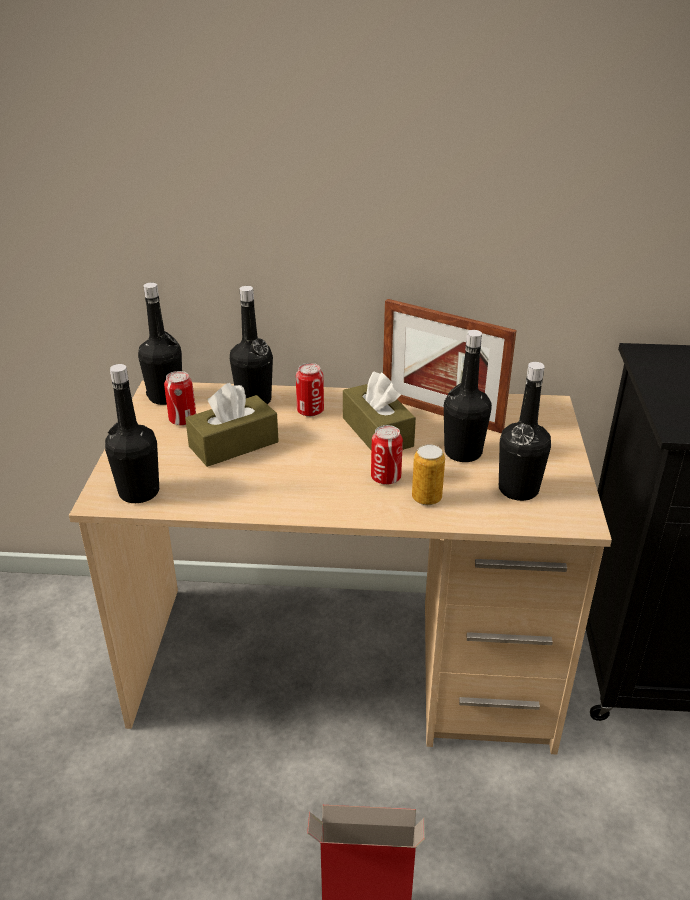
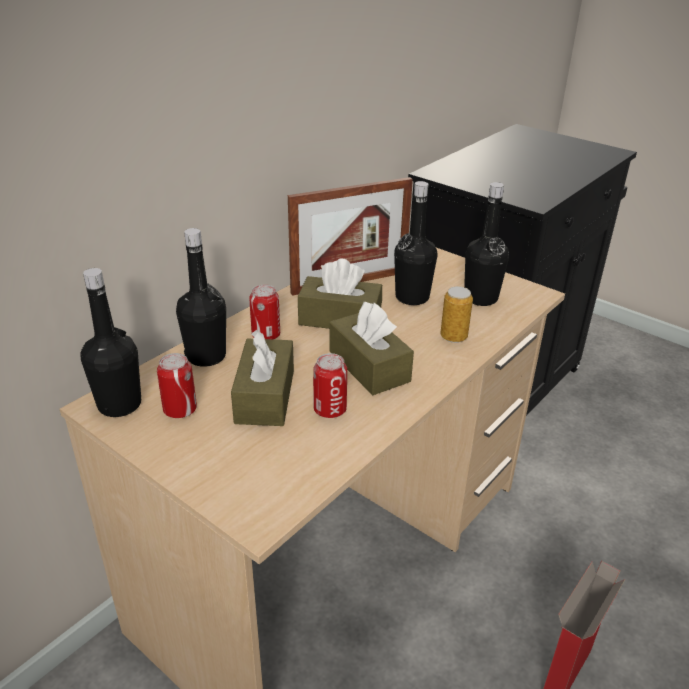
camera: 55 degrees left, 0 degrees up
(139, 492) = (276, 487): black bottle -> none
(325, 473) = (369, 366): none -> brown tissue box
(385, 478) = (408, 342): can -> can (330, 410)

